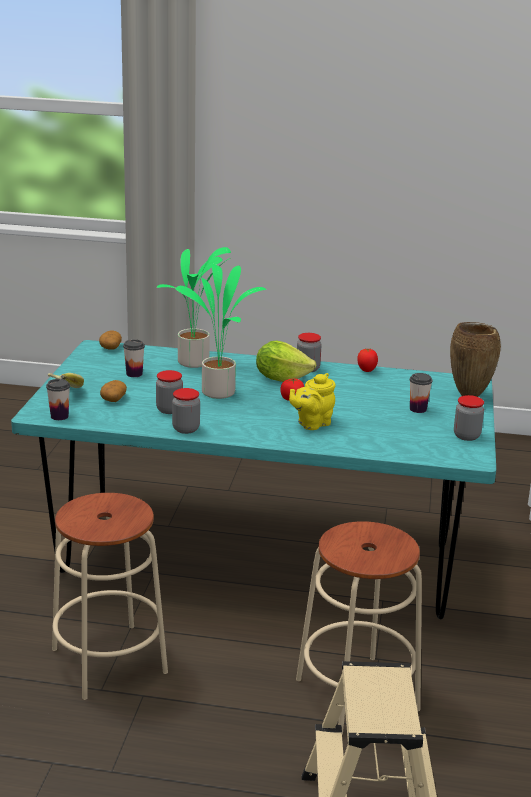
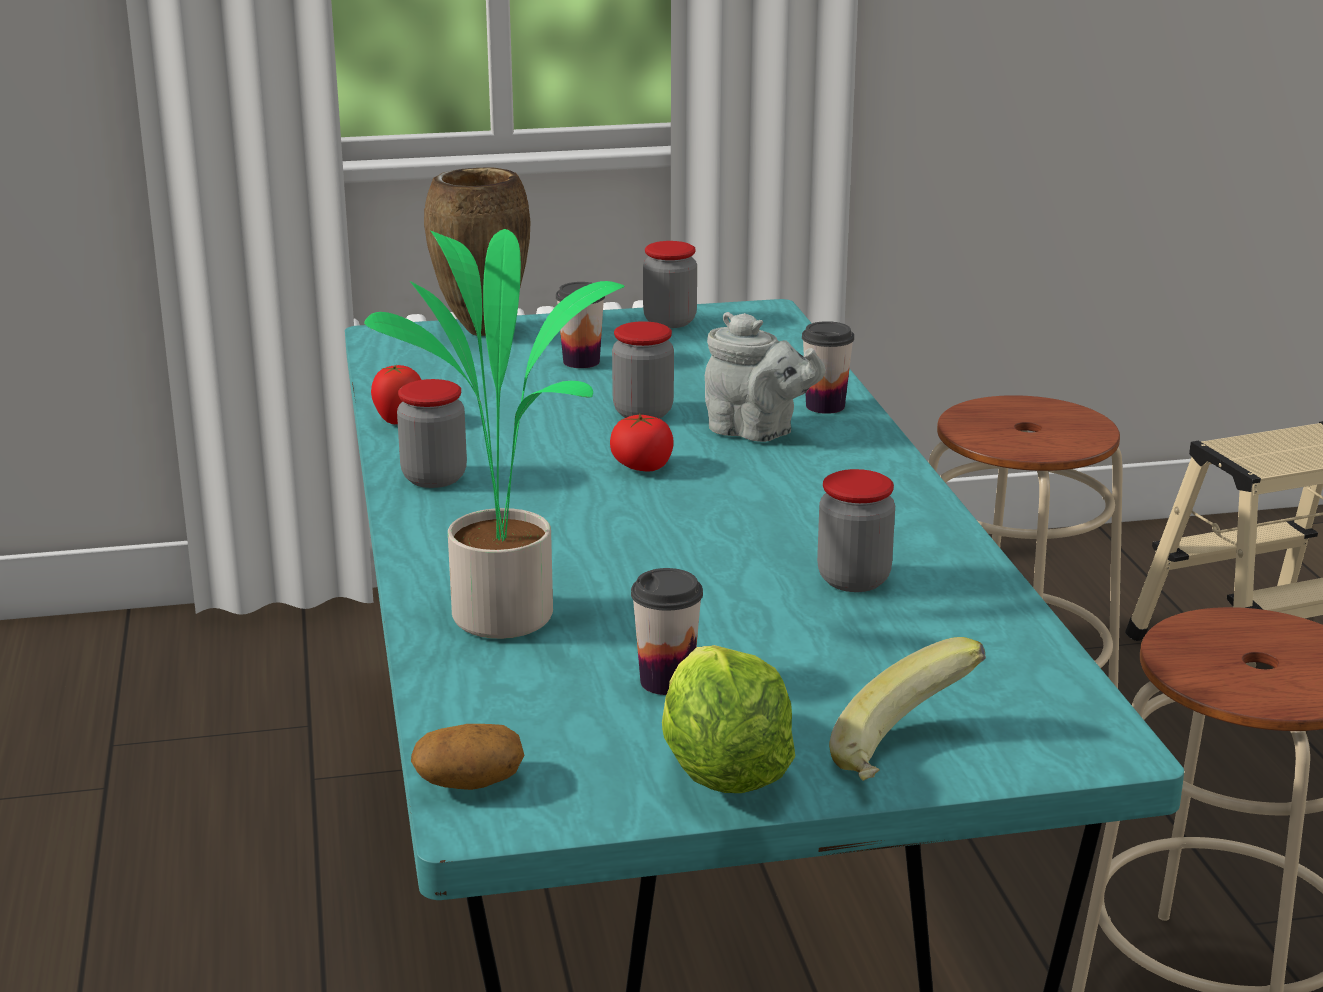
camera: 110 degrees left, 0 degrees up
(59, 416) = (1066, 709): cup -> cup (825, 406)
(113, 399) = (870, 666): potato -> none
(186, 429) = (934, 540): jar -> jar (643, 413)
(220, 392) = (680, 545): potted plant -> none
(281, 378) = (524, 495): lettuce -> lettuce (722, 772)
(312, 424) = (756, 432): yellow teapot -> grey teapot

